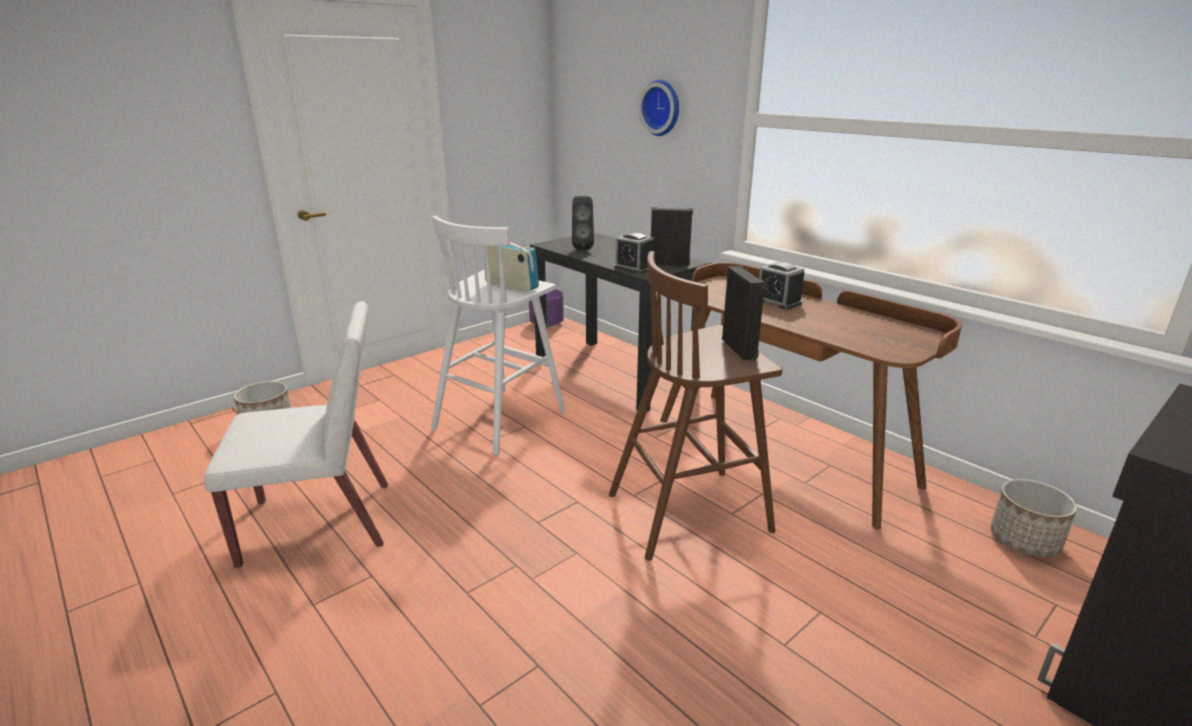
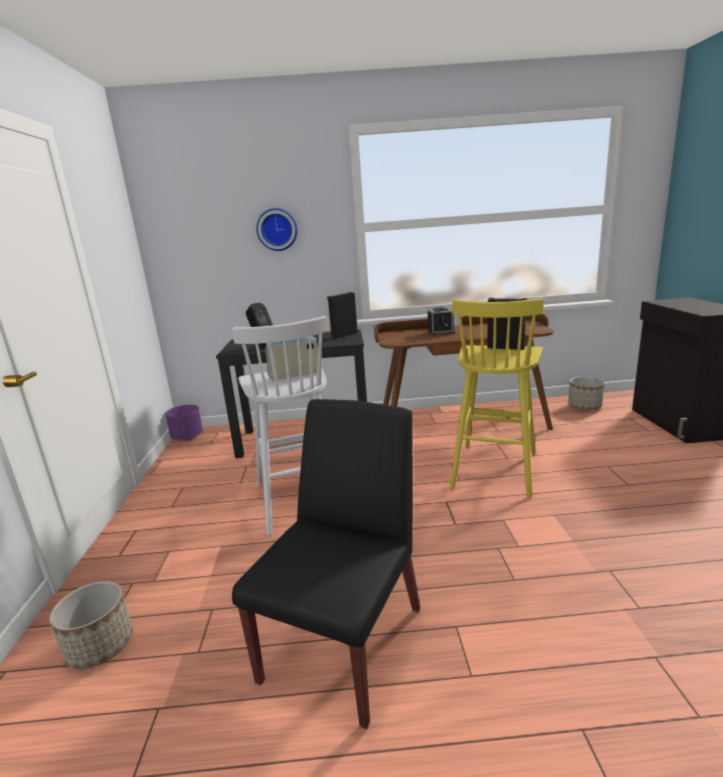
camera: 50 degrees left, 5 degrees down
(321, 523) = (345, 642): white chair -> black chair
(634, 268) = (334, 342): alarm clock -> none
(691, 512) = (495, 468): brown stool -> yellow stool

